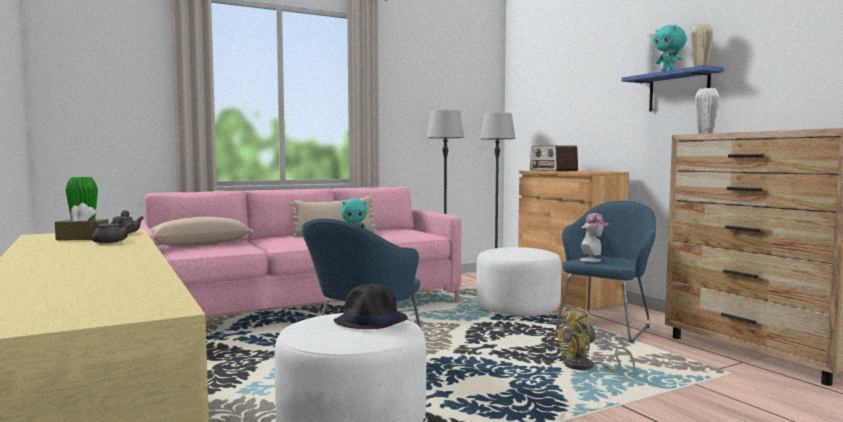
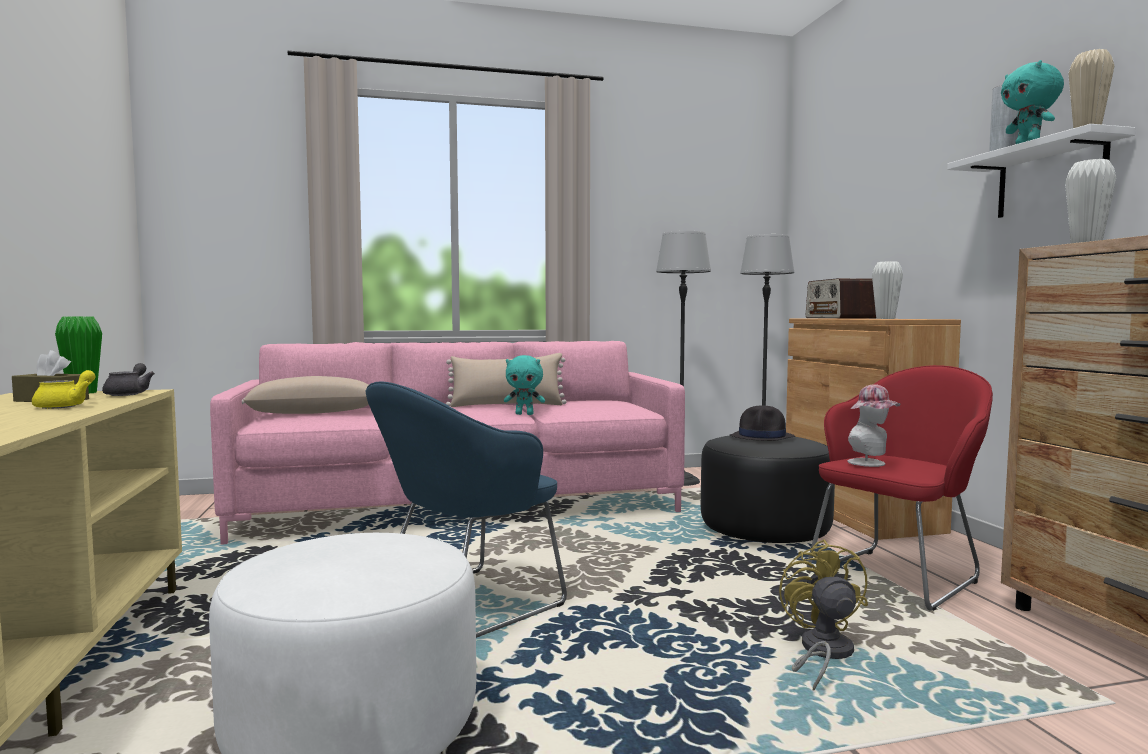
camera: 15 degrees right, 0 degrees up
(112, 241) = (66, 406): grey teapot -> yellow teapot
(371, 321) = (384, 554): black hat -> black hat (762, 437)
(518, 309) = (765, 530): white ottoman -> black ottoman
(585, 367) = (821, 654): yellow fan -> yellow fan turned 90 degrees clockwise
(586, 171) = (885, 318): none -> white vase
(607, 327) = (899, 576): blue armchair -> red armchair
(679, 91) = (1050, 179): blue shelf -> white shelf

